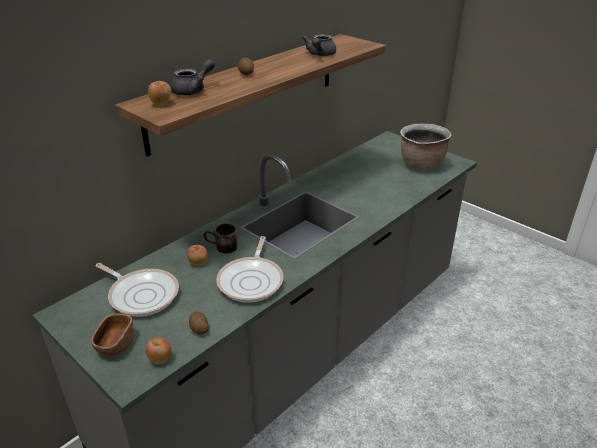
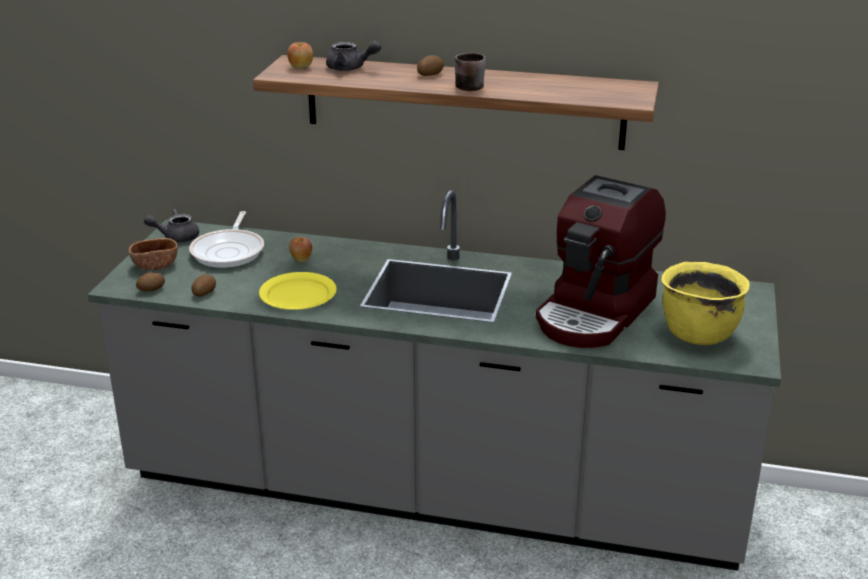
camera: 60 degrees right, 5 degrees down
(160, 359) = (152, 289): apple -> potato
(221, 249) = (337, 262): brown mug -> brown mug (464, 85)
(252, 280) = (298, 295): frying pan -> yellow plate
(320, 55) = (547, 89): grey teapot -> grey teapot (176, 237)
(377, 183) = (596, 313): none -> coffee machine
(421, 165) = (698, 333): brown cooking pot -> yellow cooking pot

